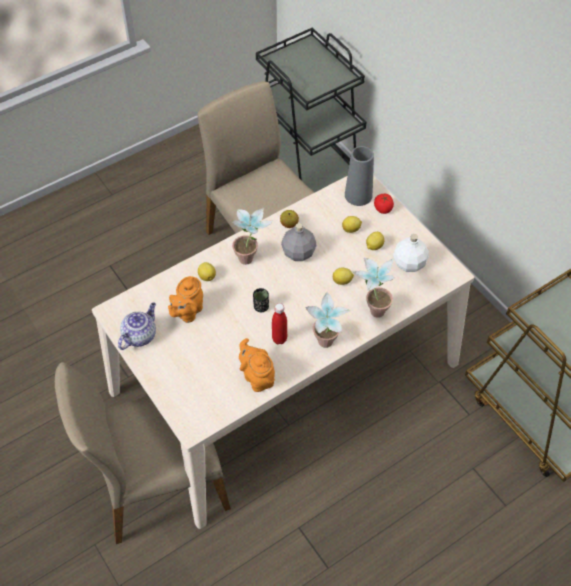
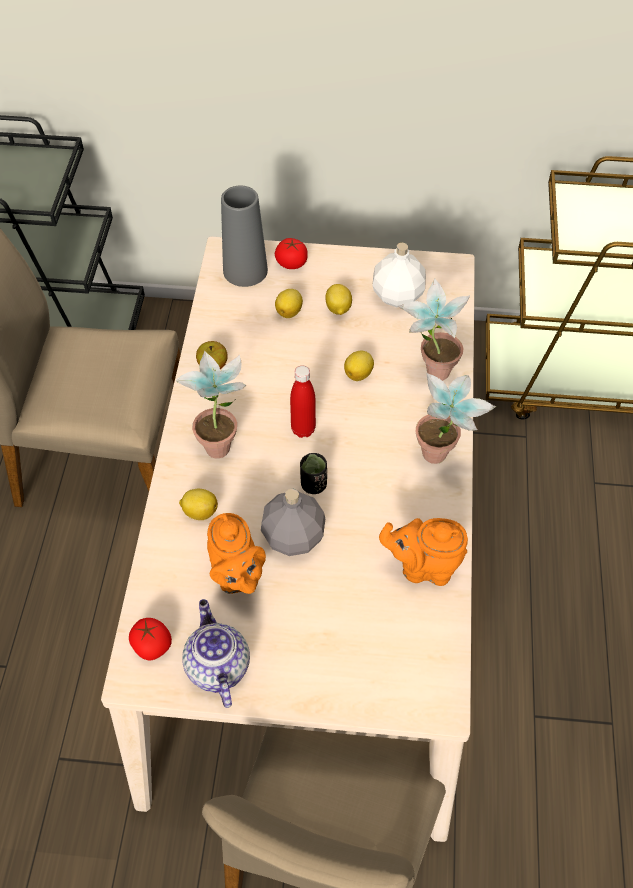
camera: 50 degrees left, 0 degrees up
(129, 307) = (152, 646): none -> tomato
(279, 339) = (384, 500): red bottle -> red bottle (303, 429)
(298, 253) = (268, 387): grey bottle -> grey bottle (292, 537)

